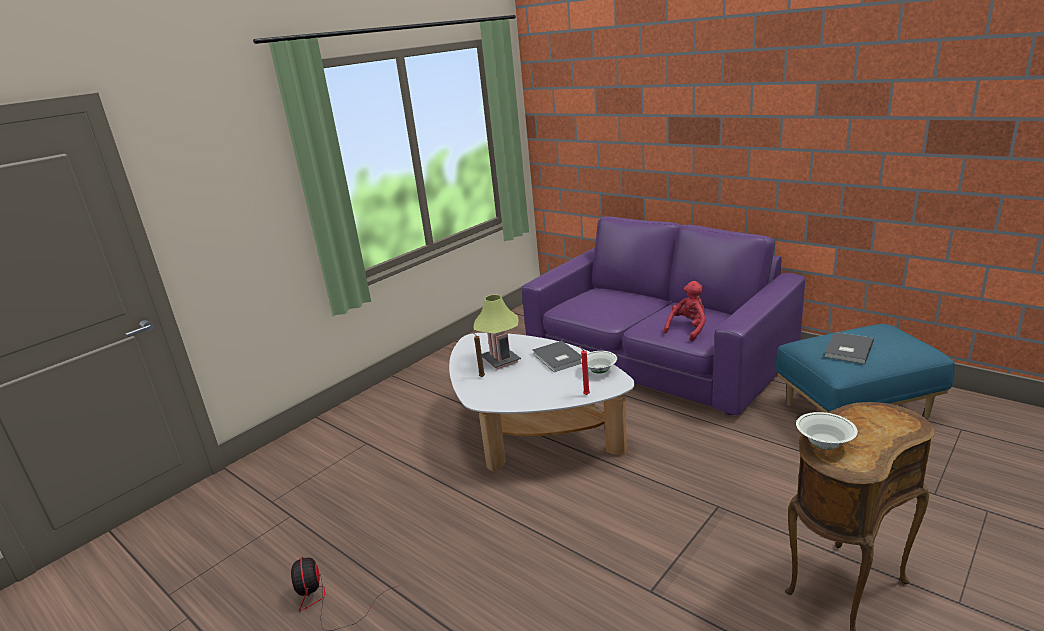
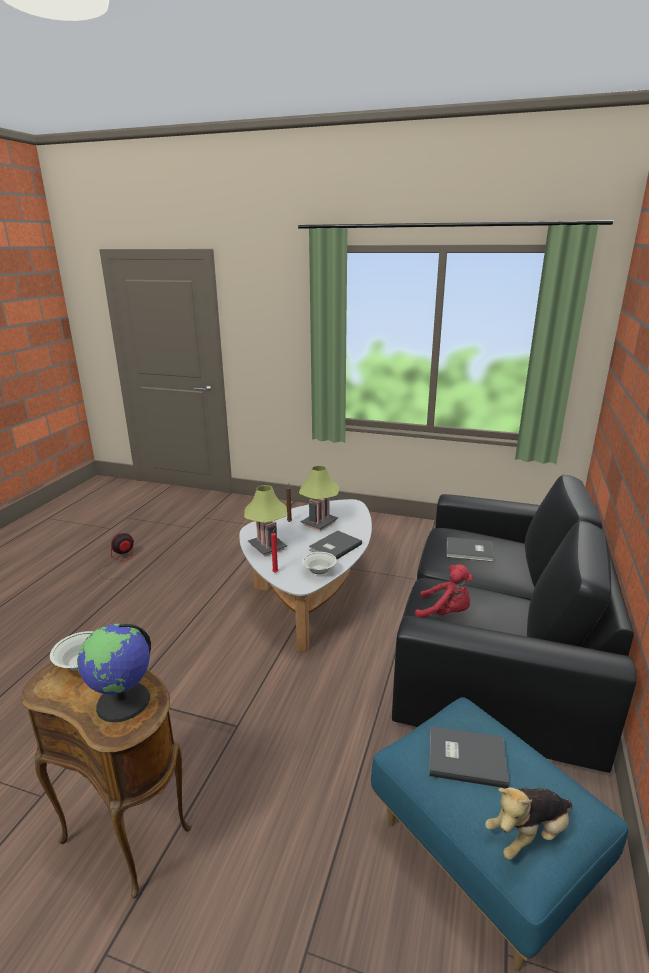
camera: 65 degrees right, 0 degrees up
(529, 395) = (267, 547): none -> table lamp
(607, 303) = (470, 551): none -> grey book
(657, 356) = (496, 643): purple sofa -> black sofa
(877, 420) = (124, 702): none -> globe
(905, 344) = (528, 834): none -> plush toy

